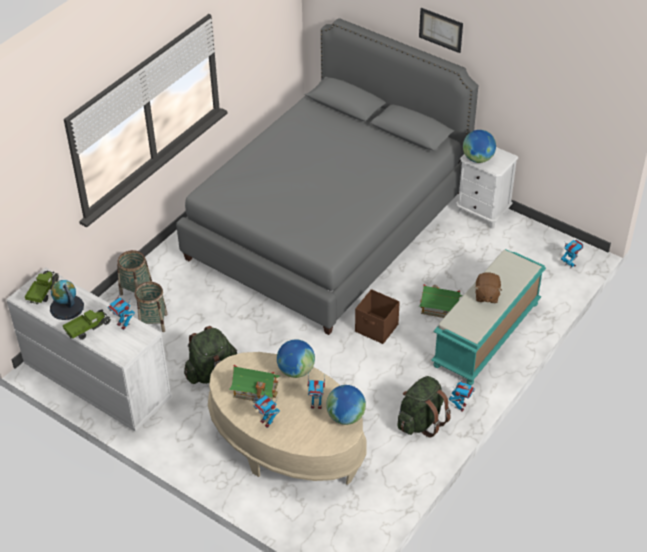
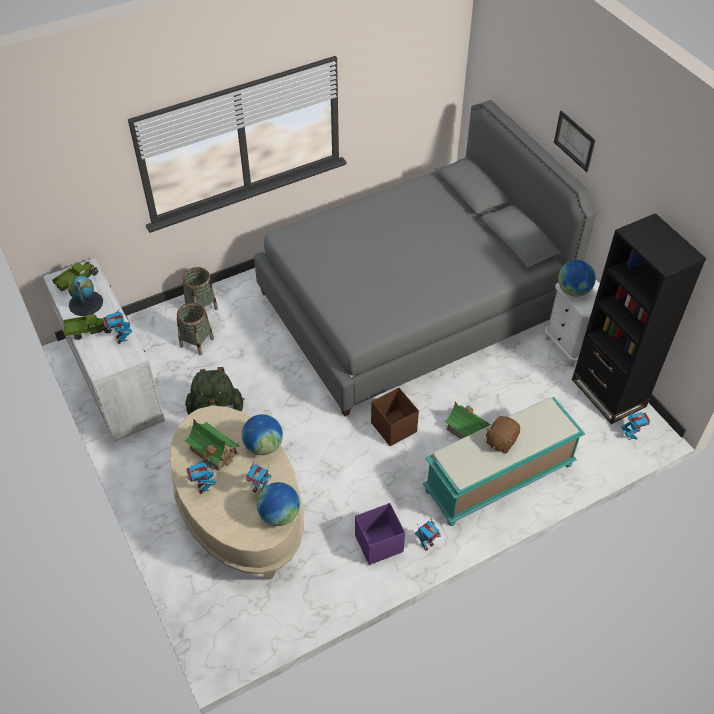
camera: 25 degrees right, 5 degrees up
(421, 421) = (378, 544): green backpack -> purple storage box
(533, 238) = (608, 393): none -> black bookcase

